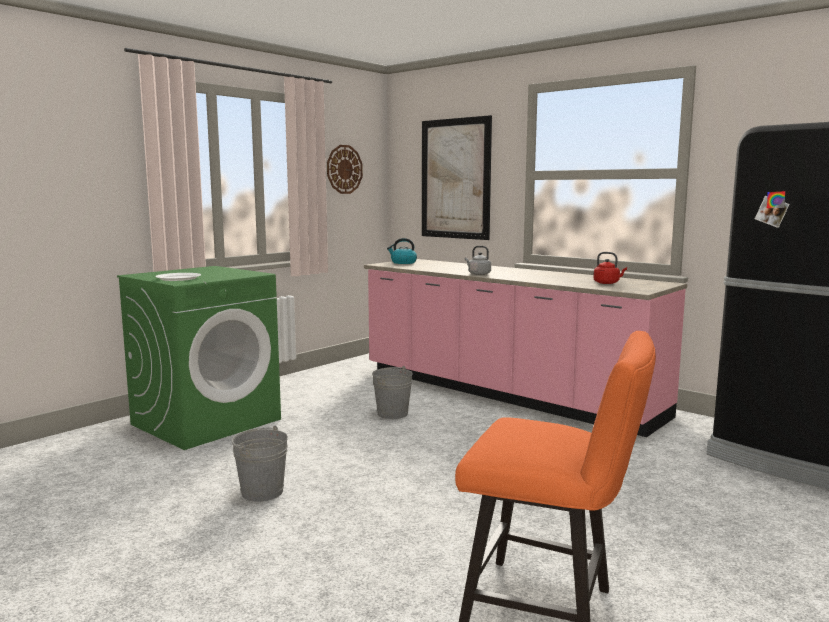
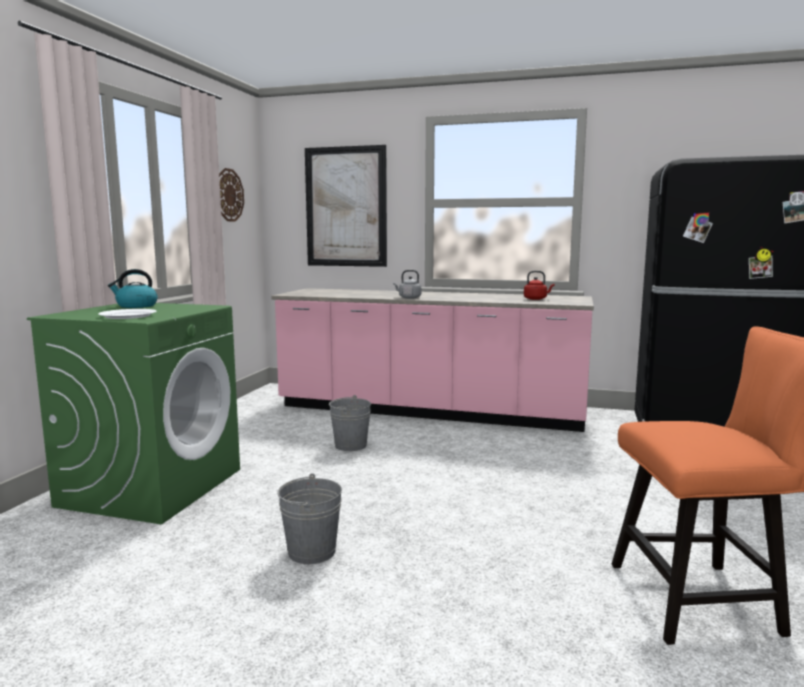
camera: 25 degrees left, 0 degrees up
(403, 263) = (307, 292): kettle -> kettle (136, 306)

